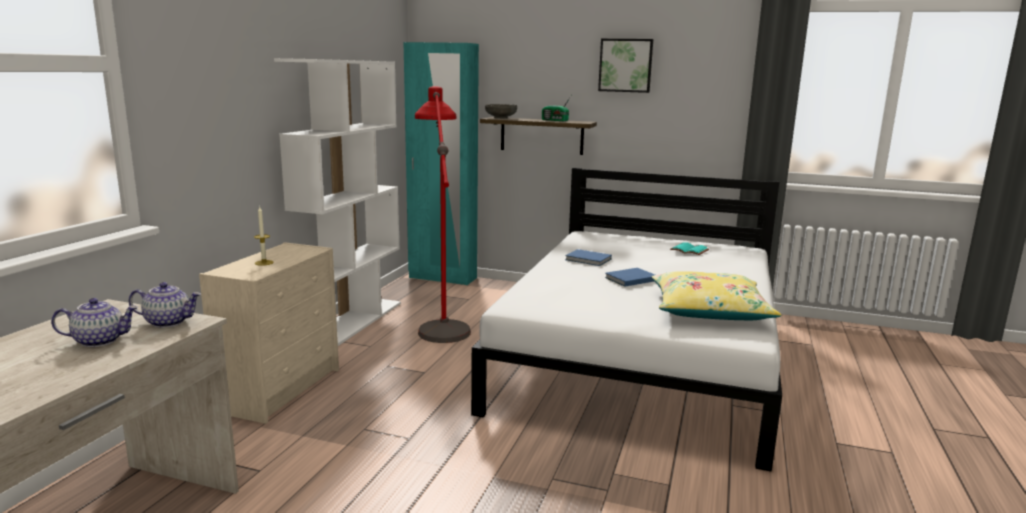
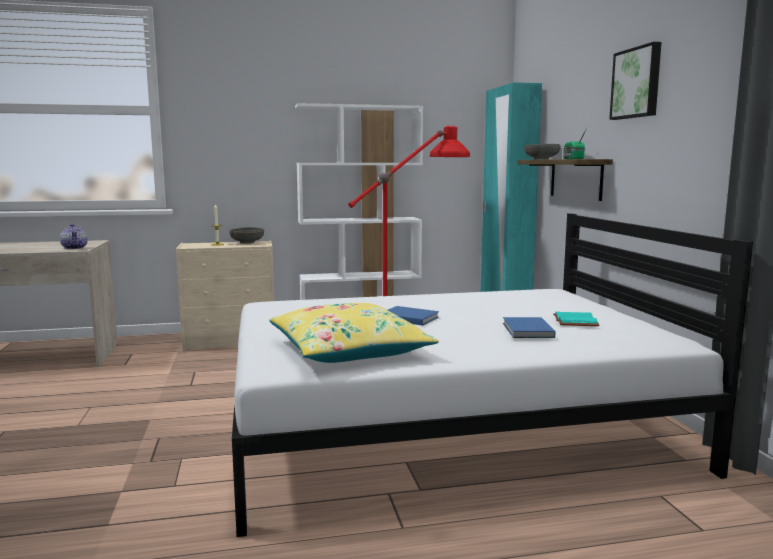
camera: 60 degrees right, 5 degrees down
(100, 340) = (41, 247): teapot -> none
(280, 251) = (247, 242): none -> grey bowl
(589, 260) = (449, 302): blue book -> blue book (527, 331)

